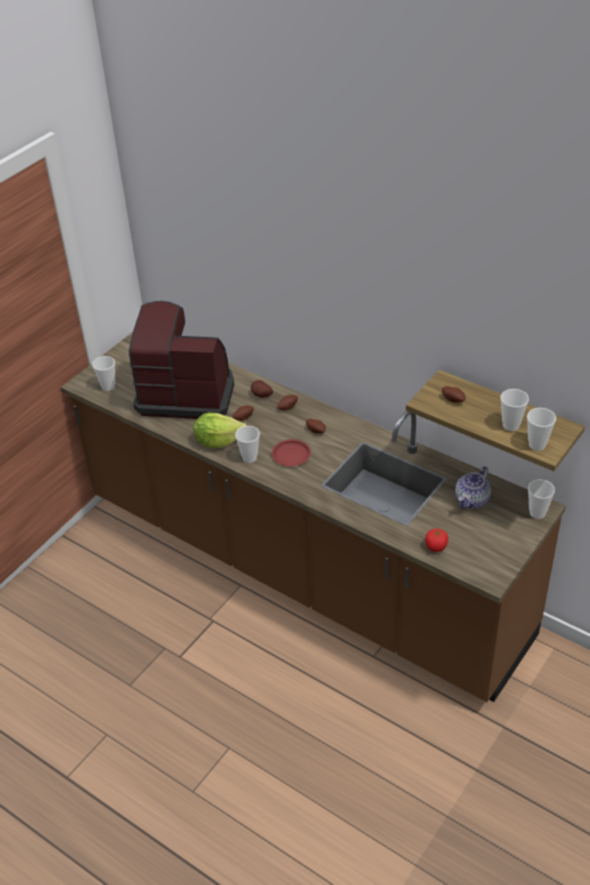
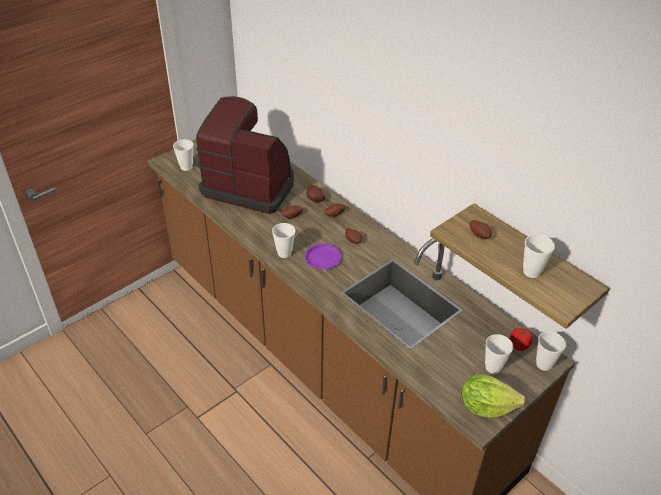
camera: 10 degrees right, 0 degrees up
(218, 441) = (262, 232): lettuce -> lettuce (486, 406)
(291, 455) = (323, 258): red plate -> purple plate
(436, 546) = (433, 376): tomato -> tomato (519, 345)
(472, 500) = (481, 337): teapot -> none
(537, 445) = (554, 297): cup -> cup (493, 367)

